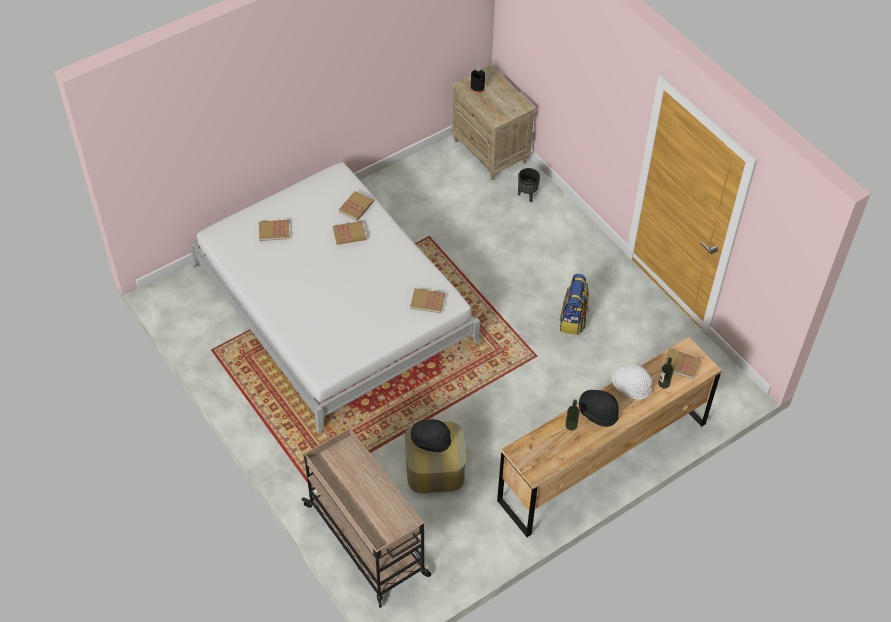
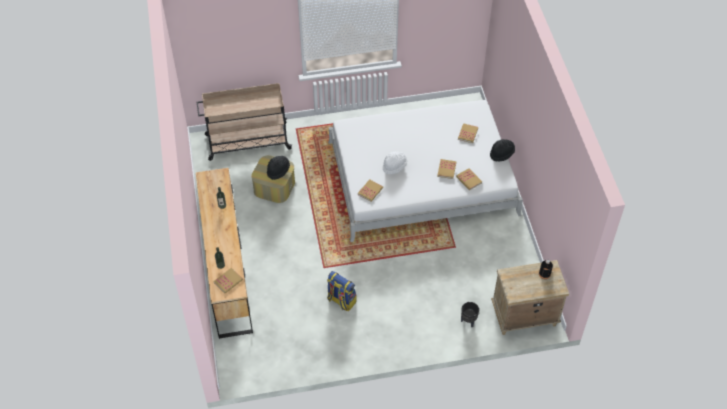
camera: 115 degrees right, 0 degrees up
(597, 412) = (222, 222): black hat -> black hat (501, 154)
(630, 386) = (229, 246): white hat -> white hat (394, 166)

